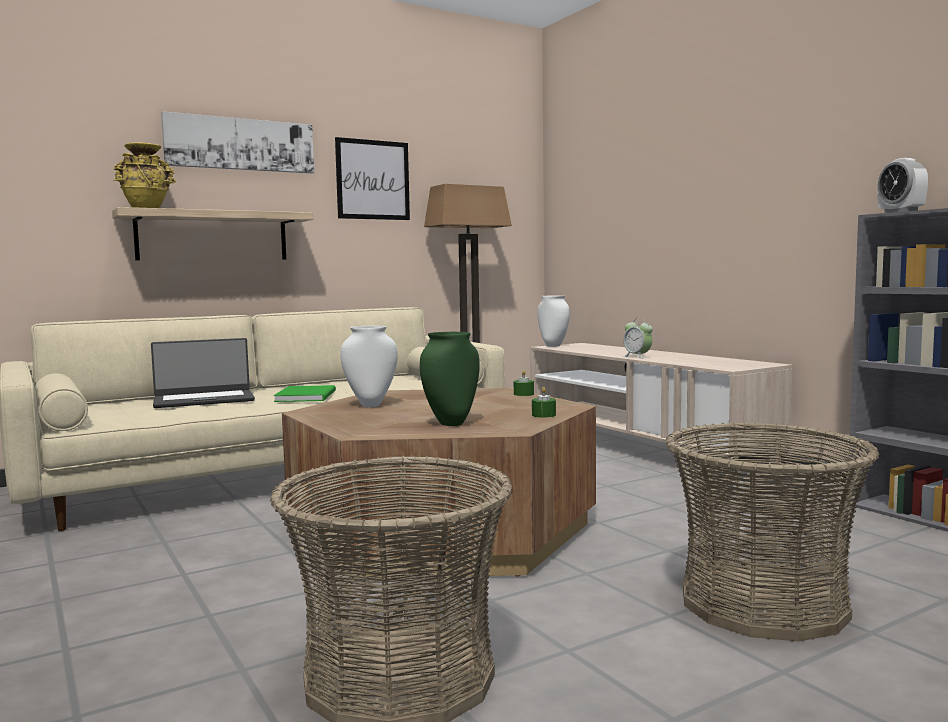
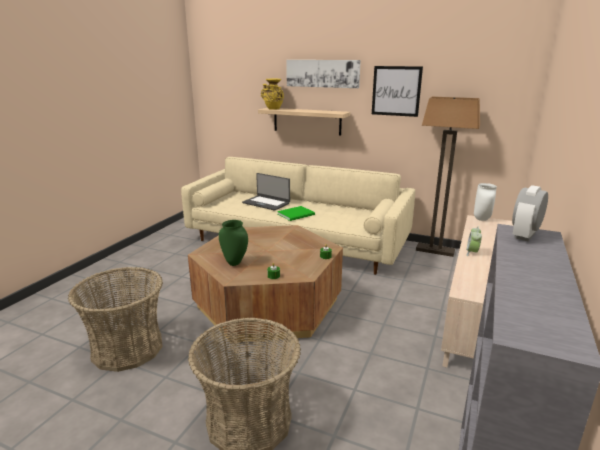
camera: 55 degrees right, 15 degrees up
(370, 405) = (259, 236): white vase -> none

